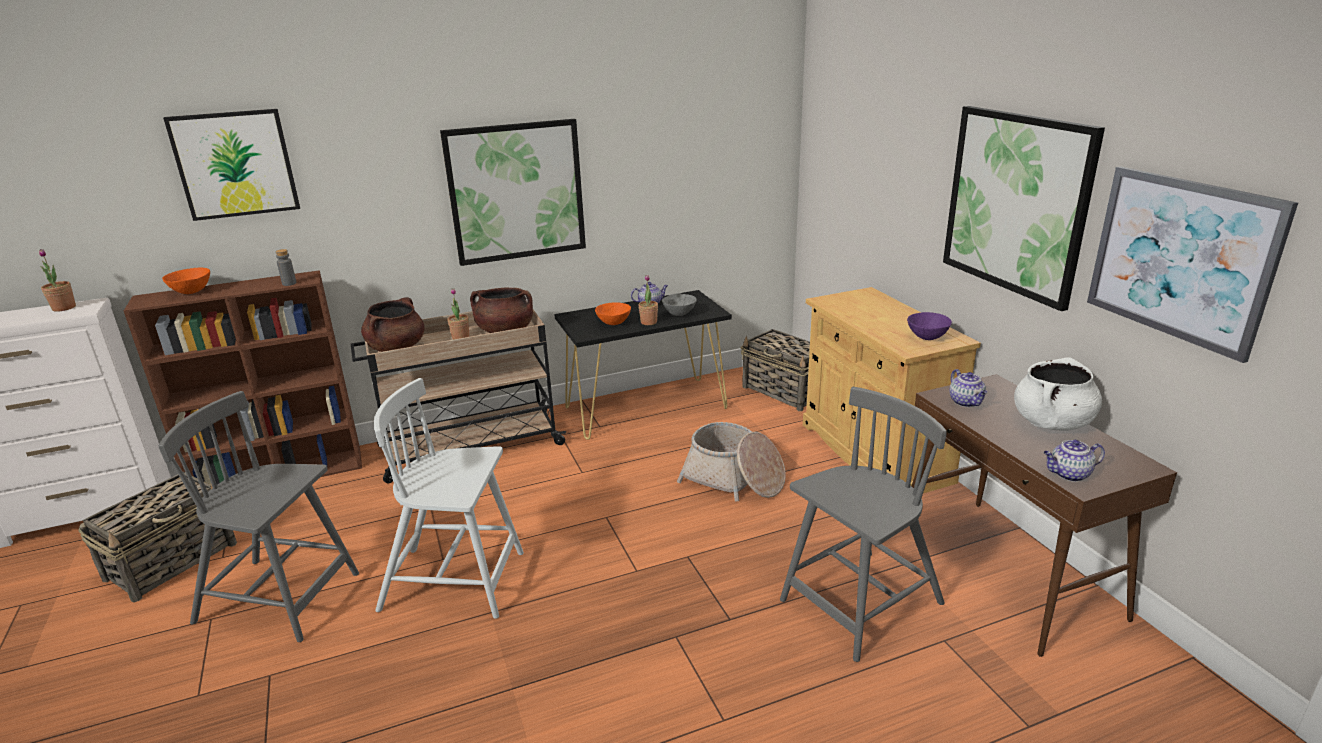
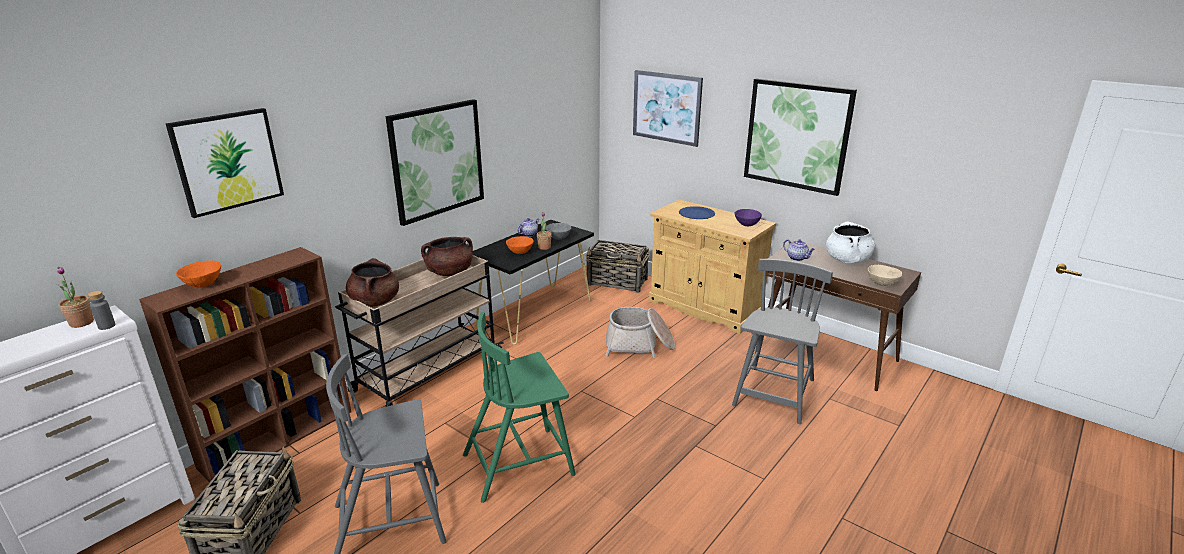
camera: 30 degrees left, 0 degrees up
(289, 283) = (292, 261): grey bottle -> grey bottle (107, 326)
(456, 581) = (520, 463): white chair -> green chair
(460, 337) = (418, 283): potted plant -> none
(869, 310) = (696, 214): none -> blue plate
(1069, 474) = (881, 284): teapot -> beige bowl
(1180, 258) = (910, 158): picture -> picture (666, 107)

